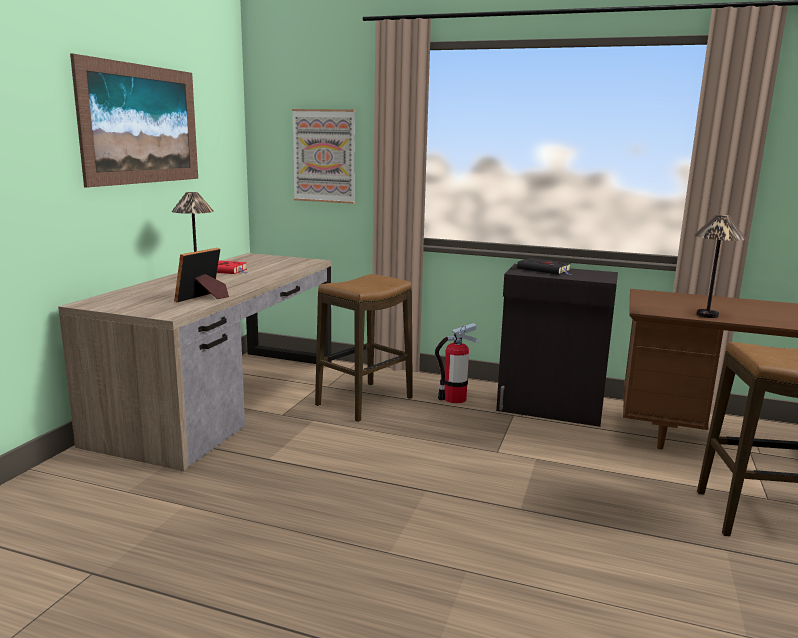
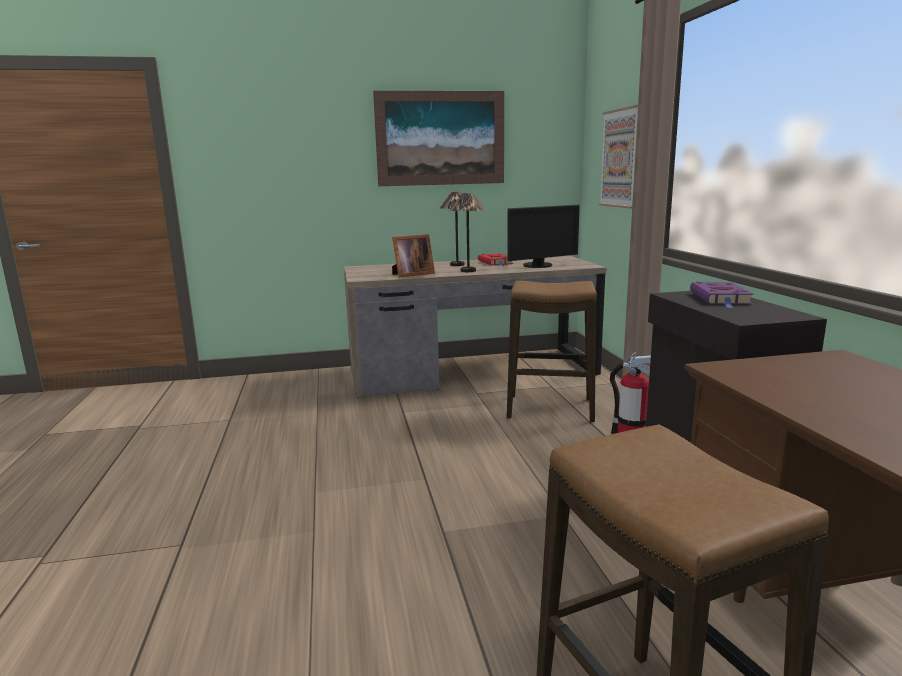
camera: 60 degrees right, 0 degrees up
(203, 298) = (411, 274): picture frame -> picture frame turned 150 degrees clockwise
(278, 267) = (540, 266): none -> monitor
(545, 270) = (720, 298): black book -> purple book
(708, 315) = (796, 400): table lamp -> table lamp (468, 271)

